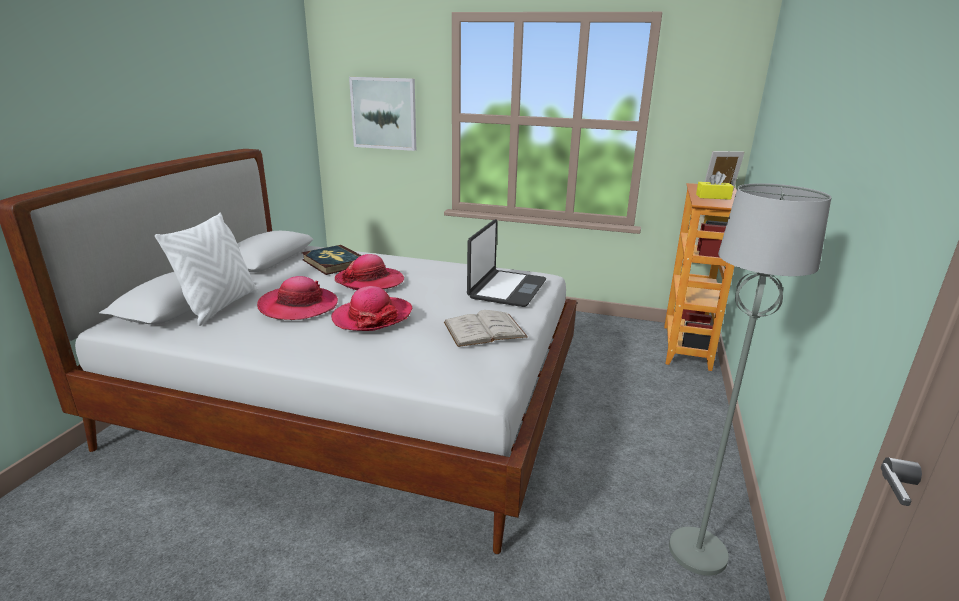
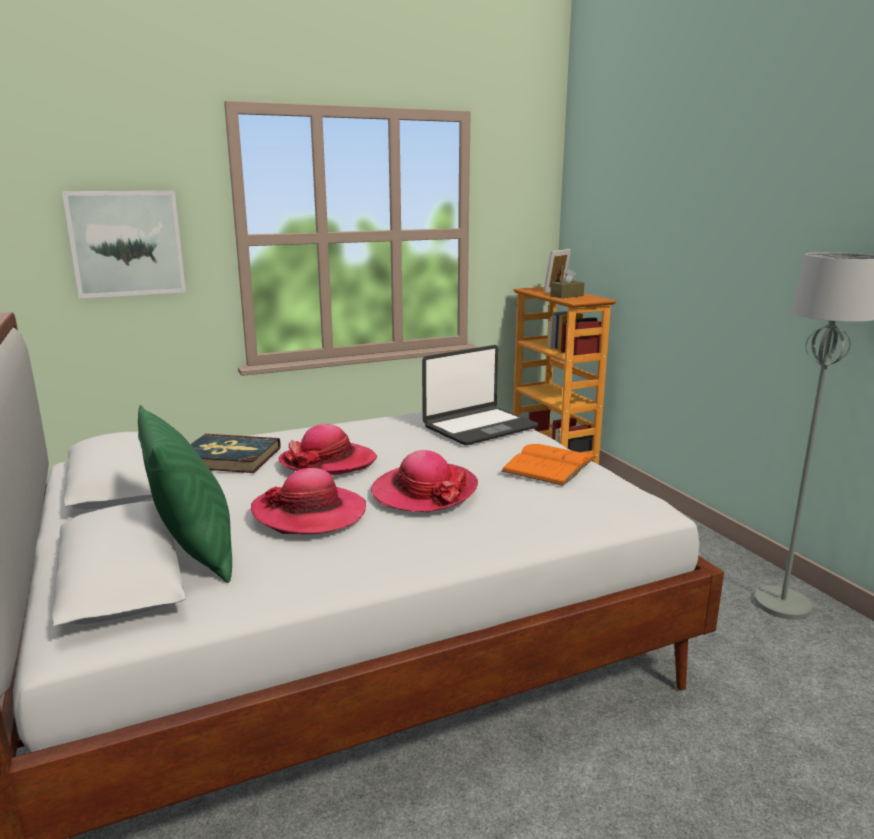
camera: 40 degrees left, 5 degrees down
(220, 306) = (195, 553): white pillow -> green pillow
(484, 329) = (549, 464): white book -> orange book
(506, 289) = (479, 427): laptop -> laptop turned 75 degrees clockwise
(713, 197) = (566, 296): yellow tissue box -> brown tissue box

